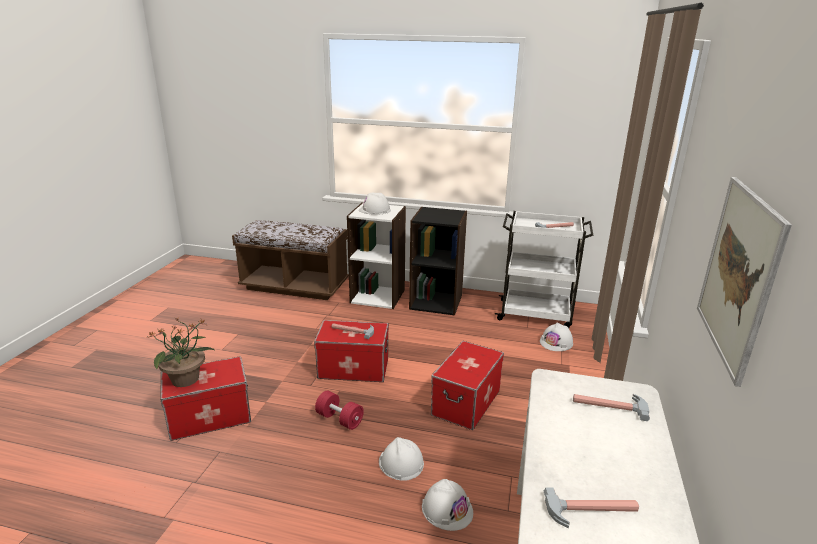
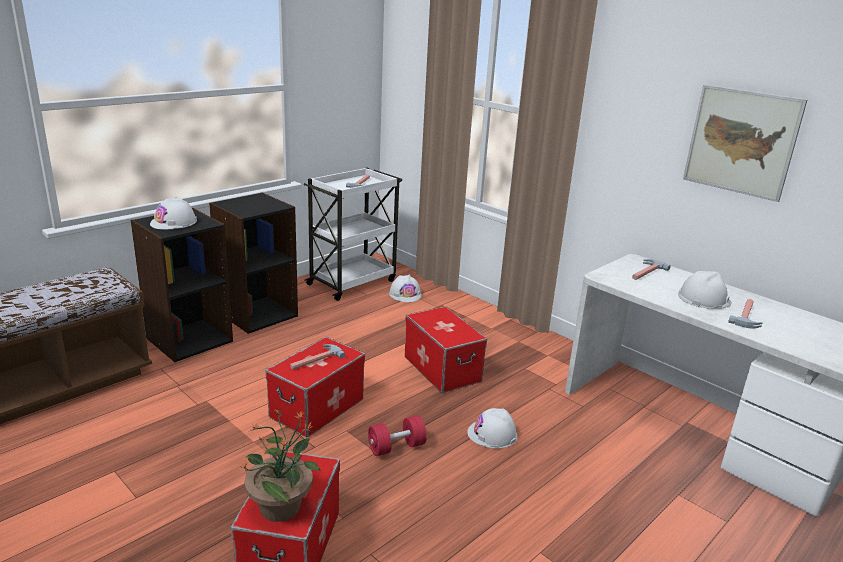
camera: 60 degrees left, 0 degrees up
(378, 296) = (189, 339): white bookcase -> black bookcase
(447, 509) = (564, 432): white hard hat -> white hard hat (704, 298)

